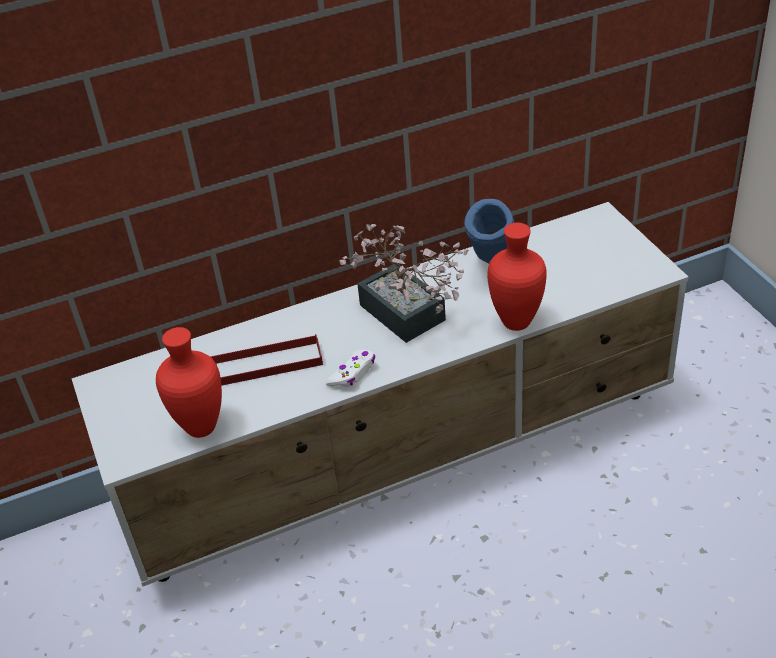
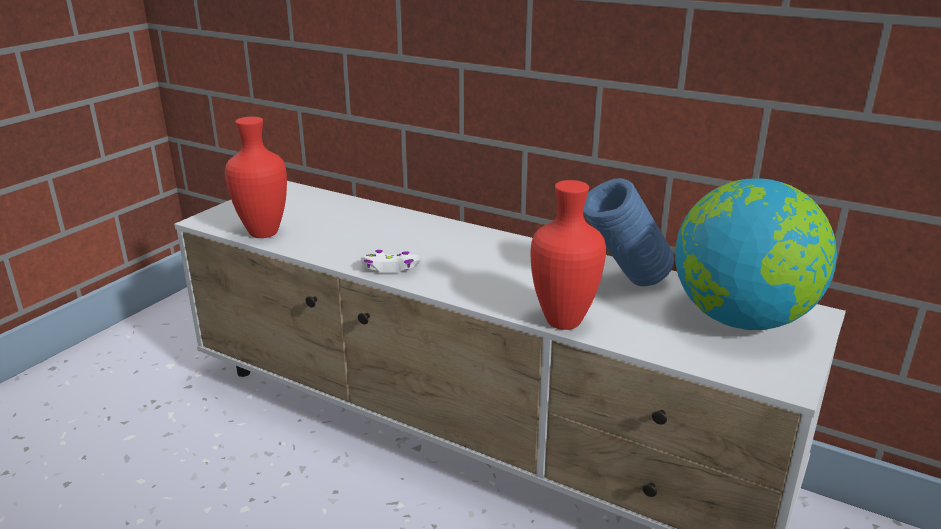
camera: 50 degrees right, 15 degrees down
(266, 364) = (363, 231): red tray -> none
(408, 318) = (495, 267): potted plant -> none
(582, 247) = (741, 320): none -> globe

